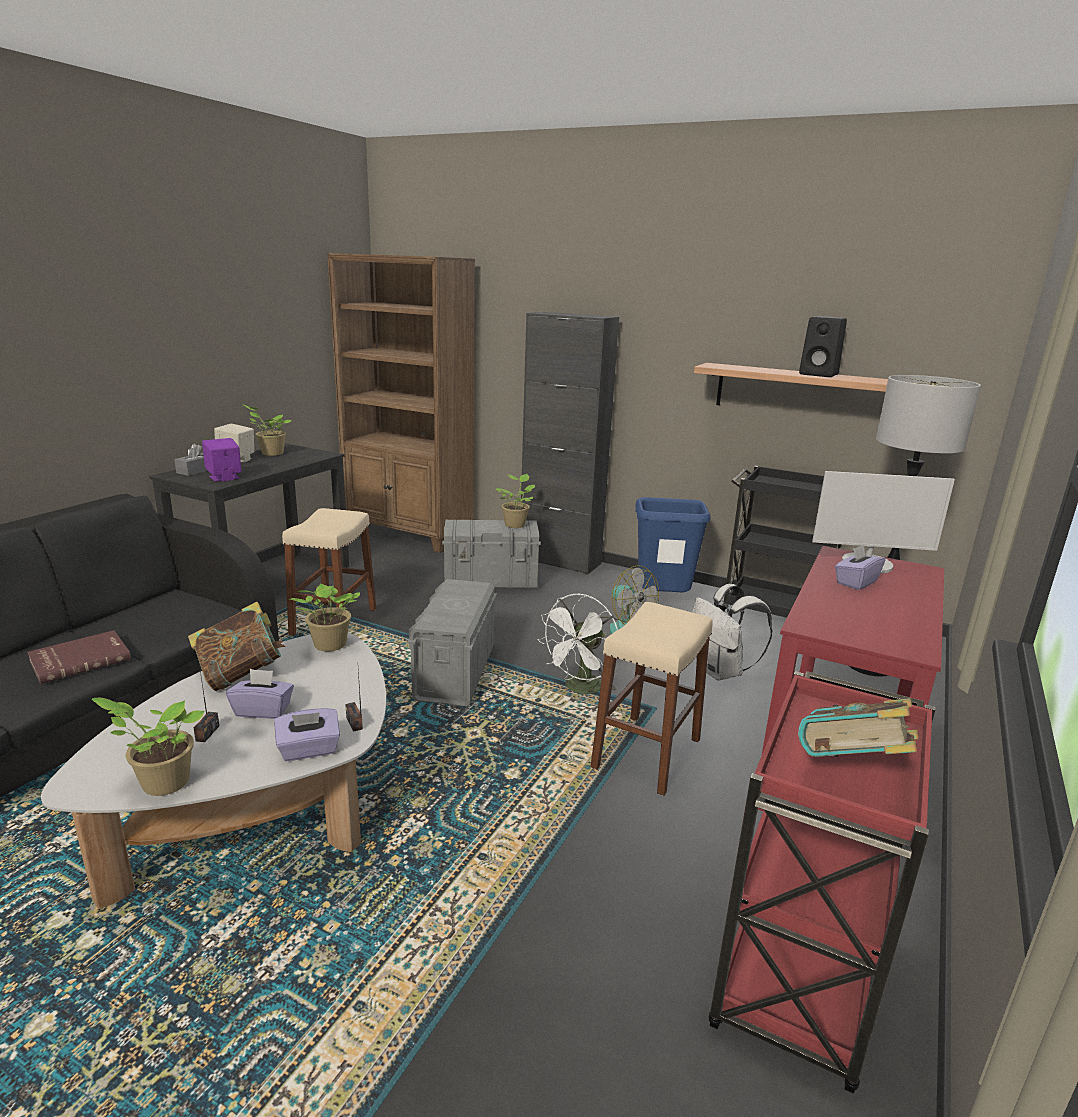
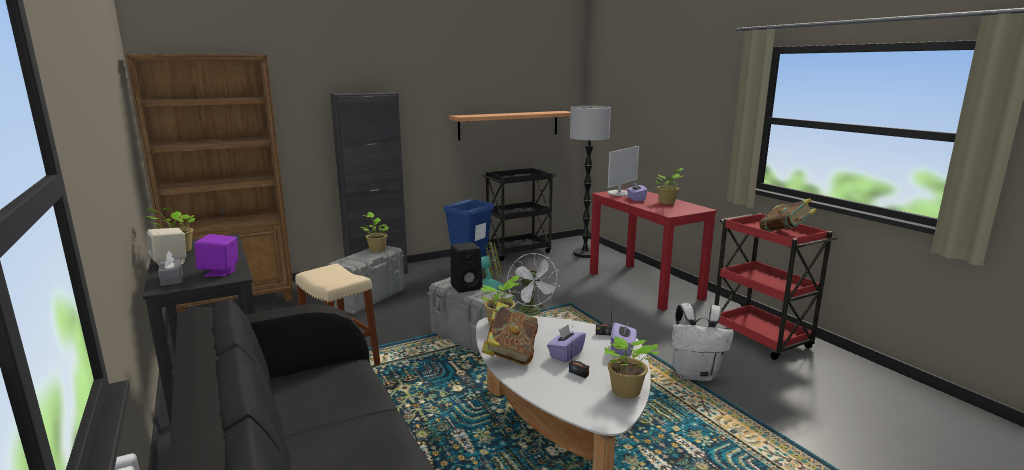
camera: 55 degrees left, 5 degrees down
(80, 659) = (357, 433): red book -> none
(647, 753) = (605, 317): beige stool -> none
(721, 672) = (556, 280): white backpack -> white backpack (695, 374)
(820, 374) = (515, 113): black speaker -> black speaker (467, 287)
(889, 611) = (667, 203): none -> potted plant

